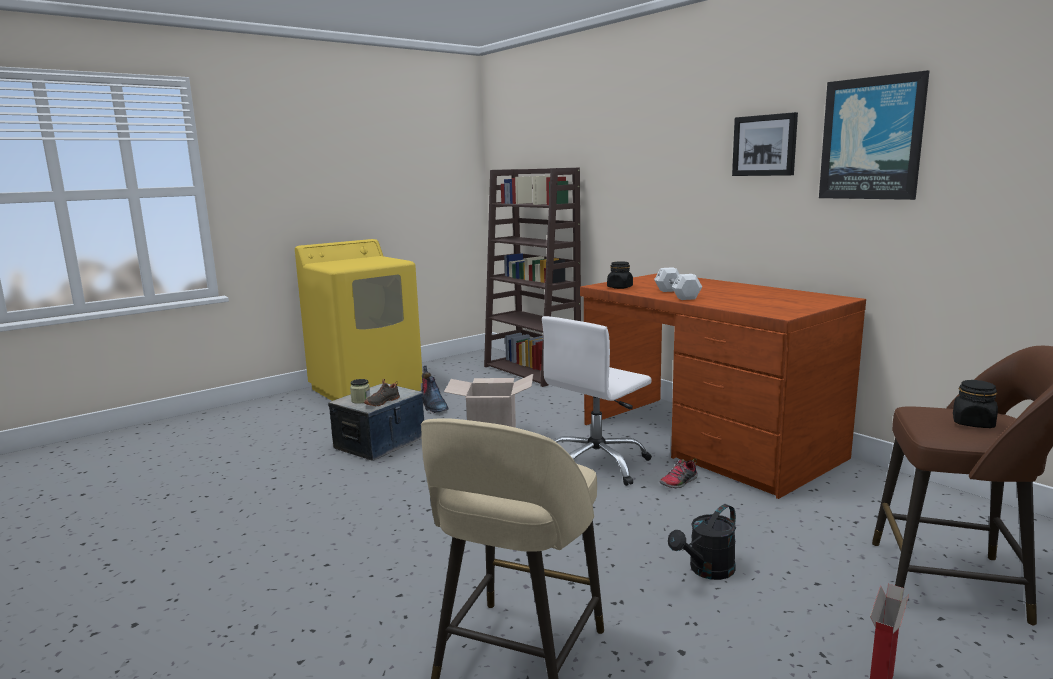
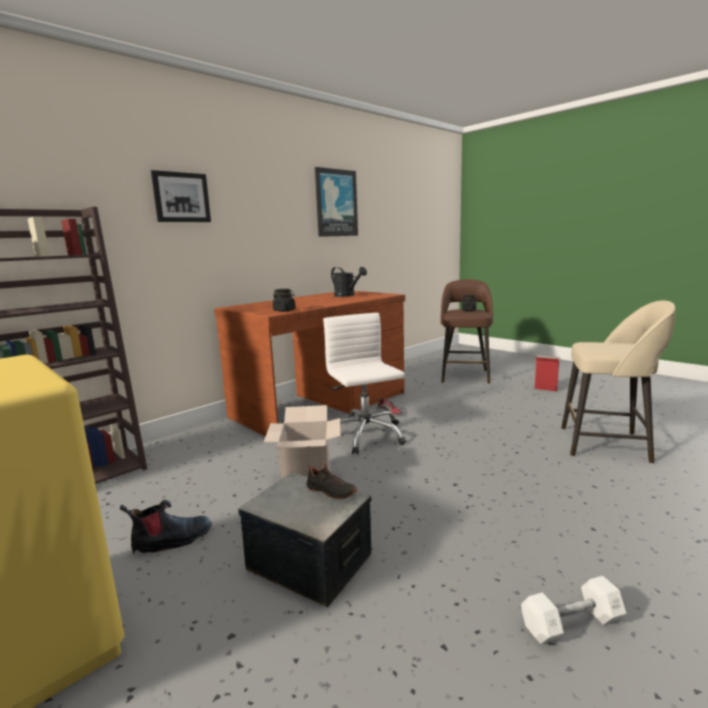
camera: 95 degrees left, 0 degrees up
(361, 400) = (322, 510): jar -> none
(596, 464) = (365, 435): white office chair -> white office chair turned 150 degrees counterclockwise
(677, 294) = (323, 303): white dumbbell -> white dumbbell (571, 623)
(706, 571) = (489, 408): black watering can -> black watering can (347, 295)
(764, 145) = (282, 202): picture -> picture (181, 197)

